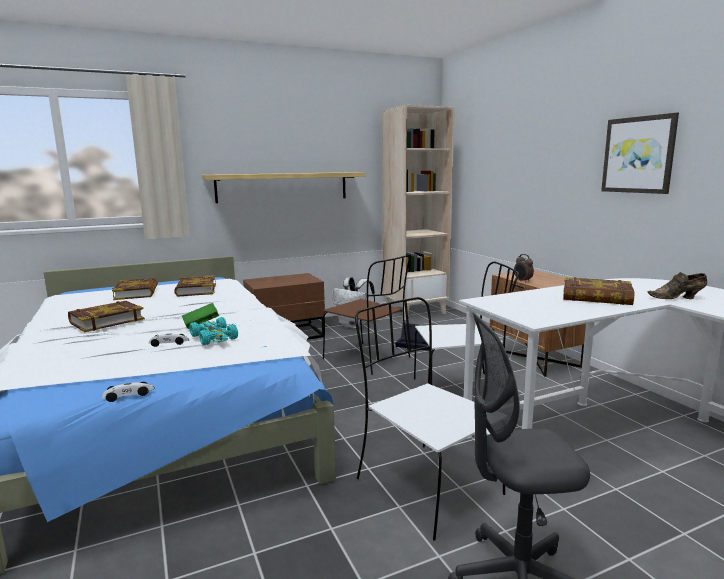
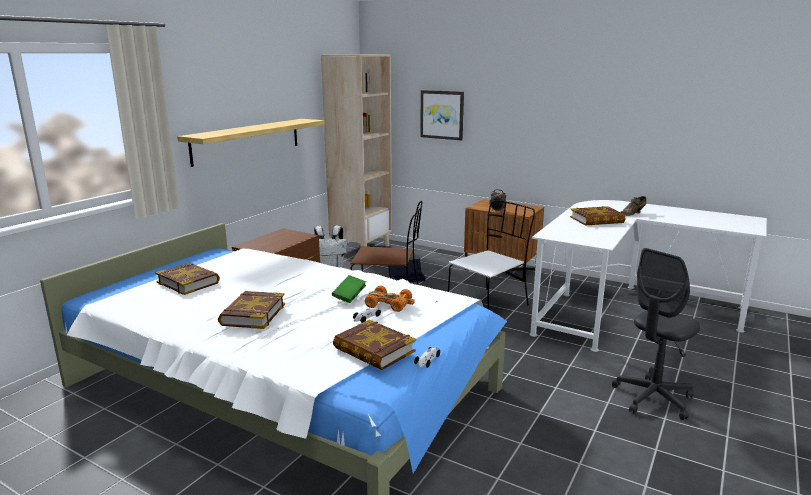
camera: 35 degrees left, 5 degrees up
(195, 290) = (246, 267): book -> book (374, 350)
(214, 337) = (389, 304): turquoise toy car -> orange toy car
(425, 485) = (552, 371): white chair -> none
(638, 155) = (574, 111): picture -> picture (442, 114)

